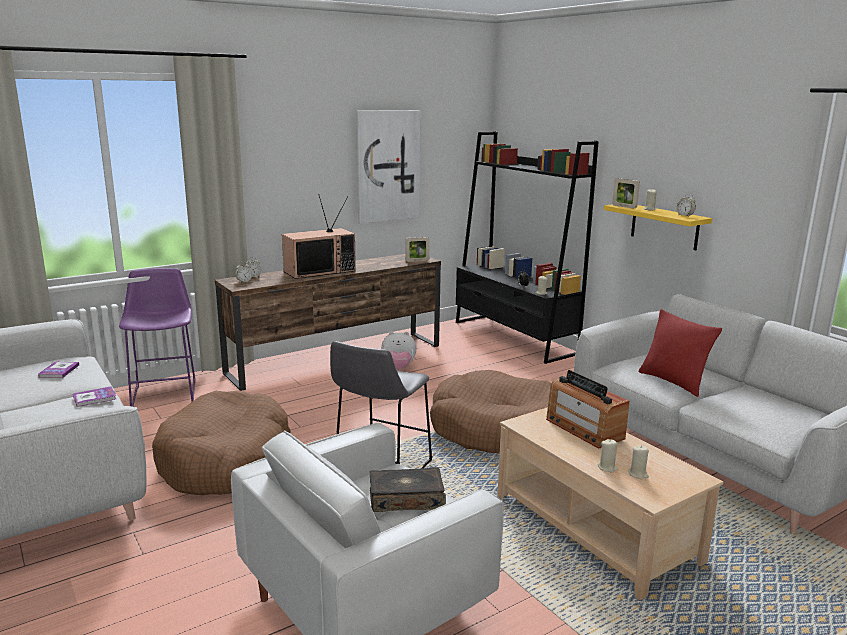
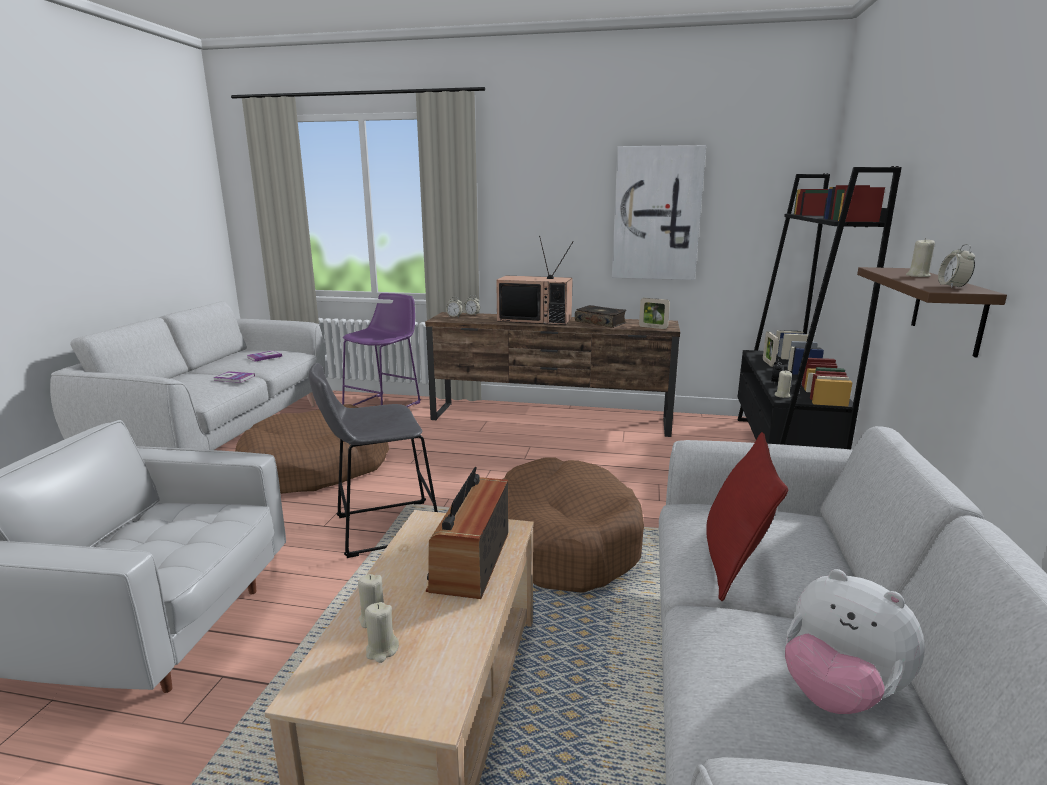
camera: 45 degrees right, 0 degrees up
(398, 368) = (587, 444): plush toy -> plush toy (838, 693)
(406, 499) = (180, 537): book -> book (600, 322)
(624, 206) = (884, 270): picture frame -> picture frame (768, 363)
(664, 226) = (948, 309): yellow shelf -> brown shelf

